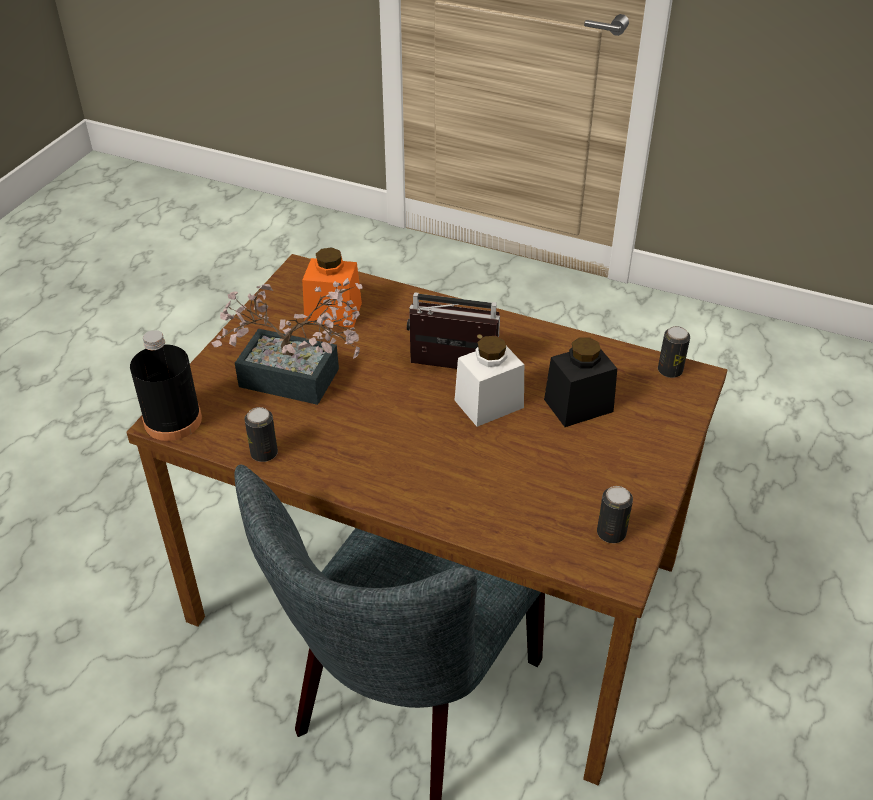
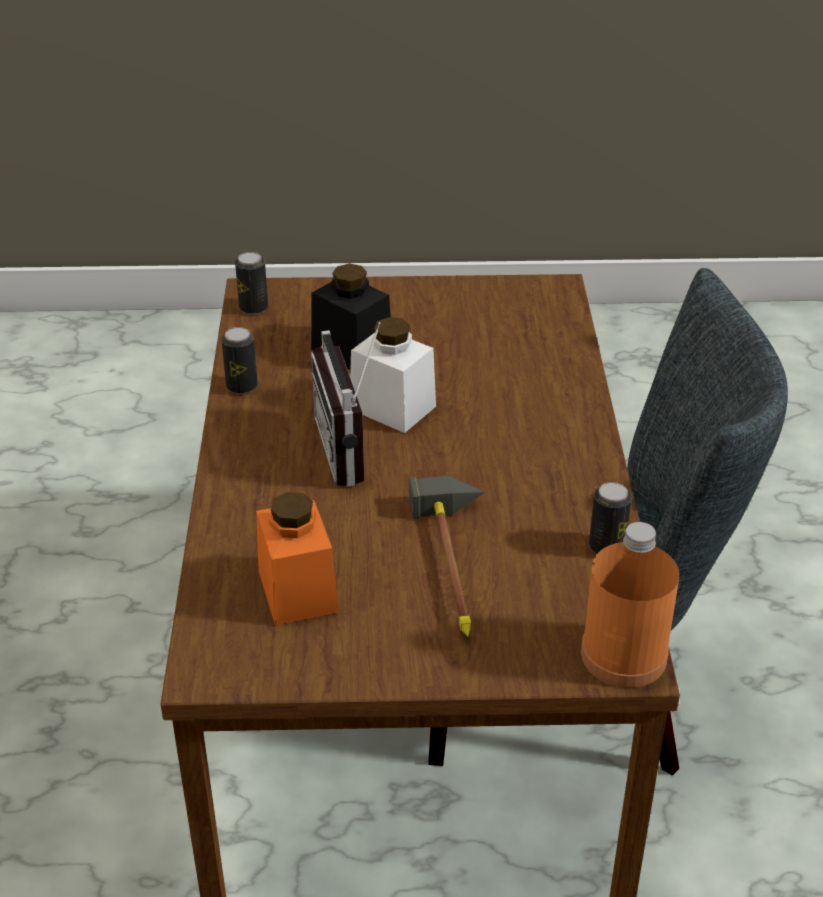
camera: 115 degrees left, 5 degrees down
(173, 420) = (623, 655): black bottle -> orange bottle
(299, 381) = (462, 567): potted plant -> hammer
(611, 533) = (515, 300): can -> can (242, 386)

